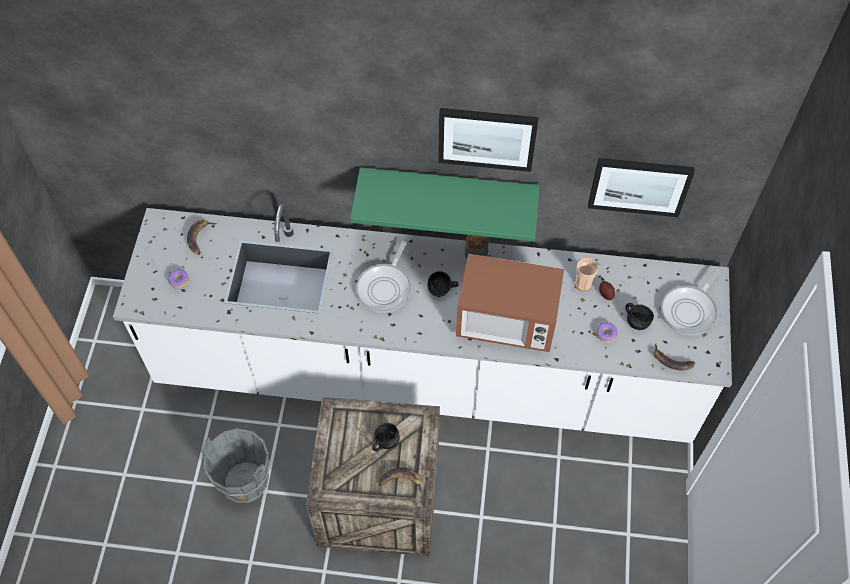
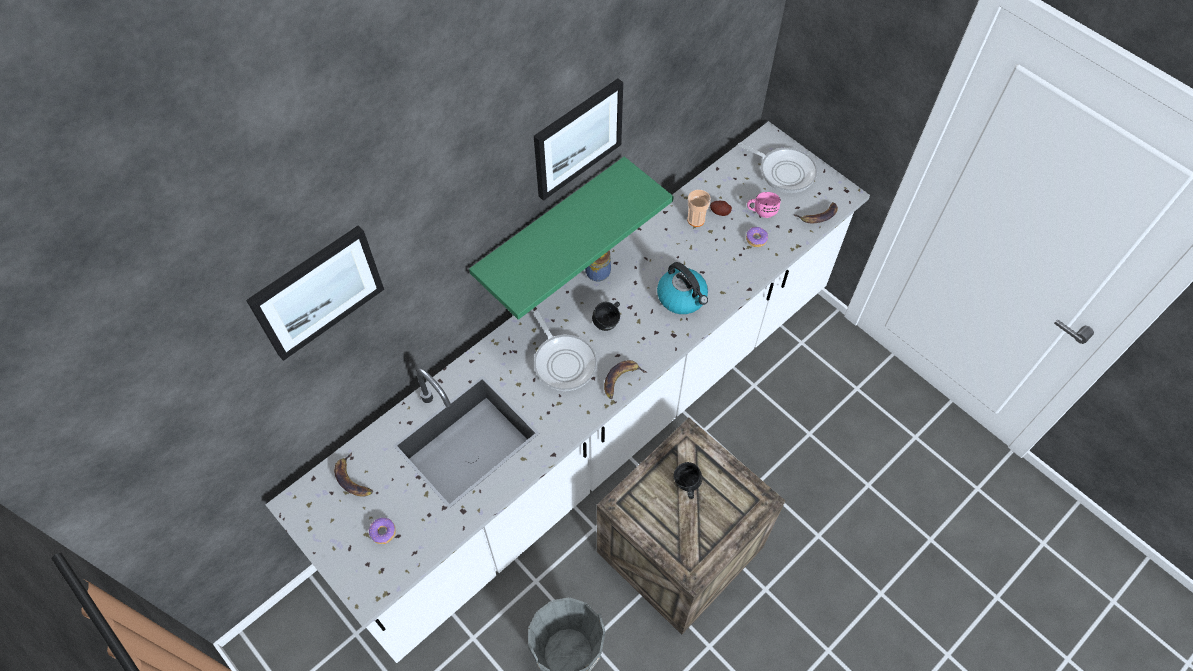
camera: 50 degrees left, 0 degrees up
(401, 481) = (734, 499): banana -> banana (621, 379)
(506, 322) = (682, 297): microwave -> kettle
(636, 320) = (761, 211): black mug -> pink mug
(639, 185) = (699, 91): picture -> picture (317, 291)
(690, 310) = (784, 171): frying pan -> frying pan turned 45 degrees counterclockwise

